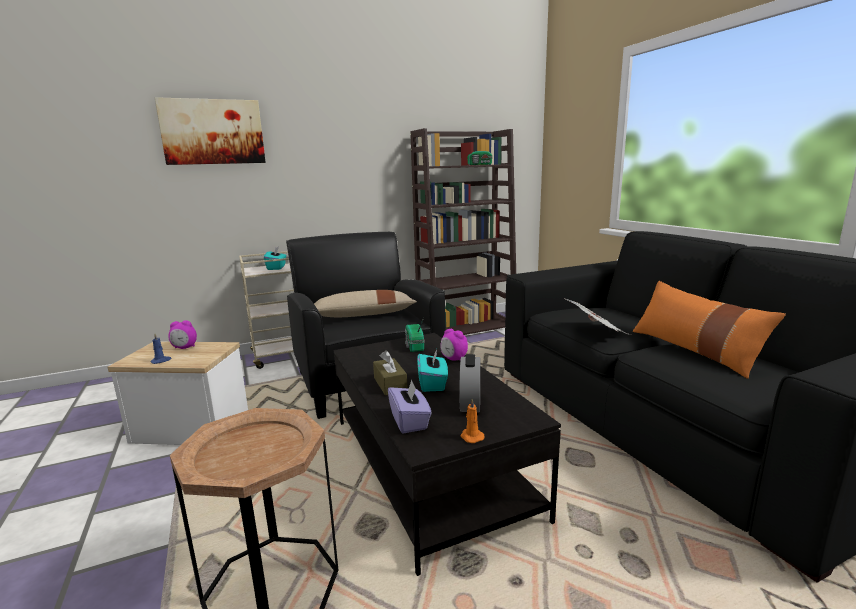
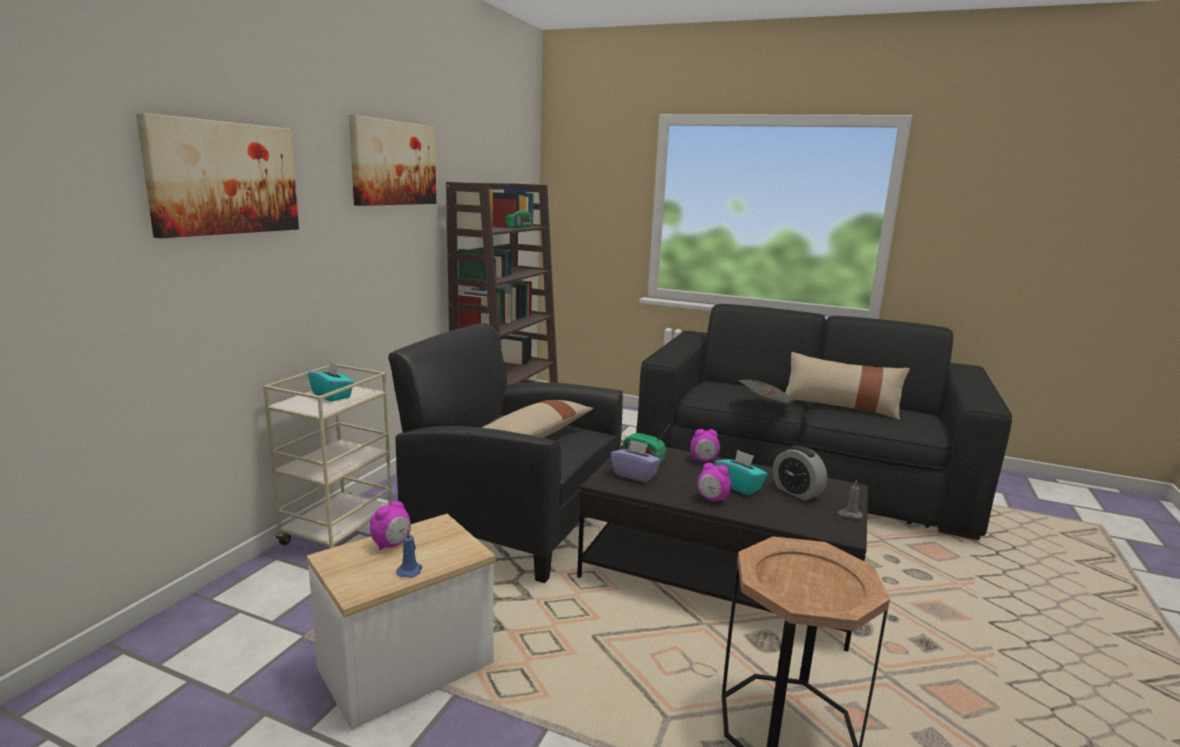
camera: 45 degrees left, 0 degrees up
(357, 119) = (393, 163): none -> picture
(390, 384) = (712, 499): brown tissue box -> alarm clock
(409, 421) = (795, 521): purple tissue box -> purple tissue box (635, 475)
(471, 437) = (849, 514): orange candle -> grey candle
(694, 350) = (840, 406): orange pillow -> beige pillow

